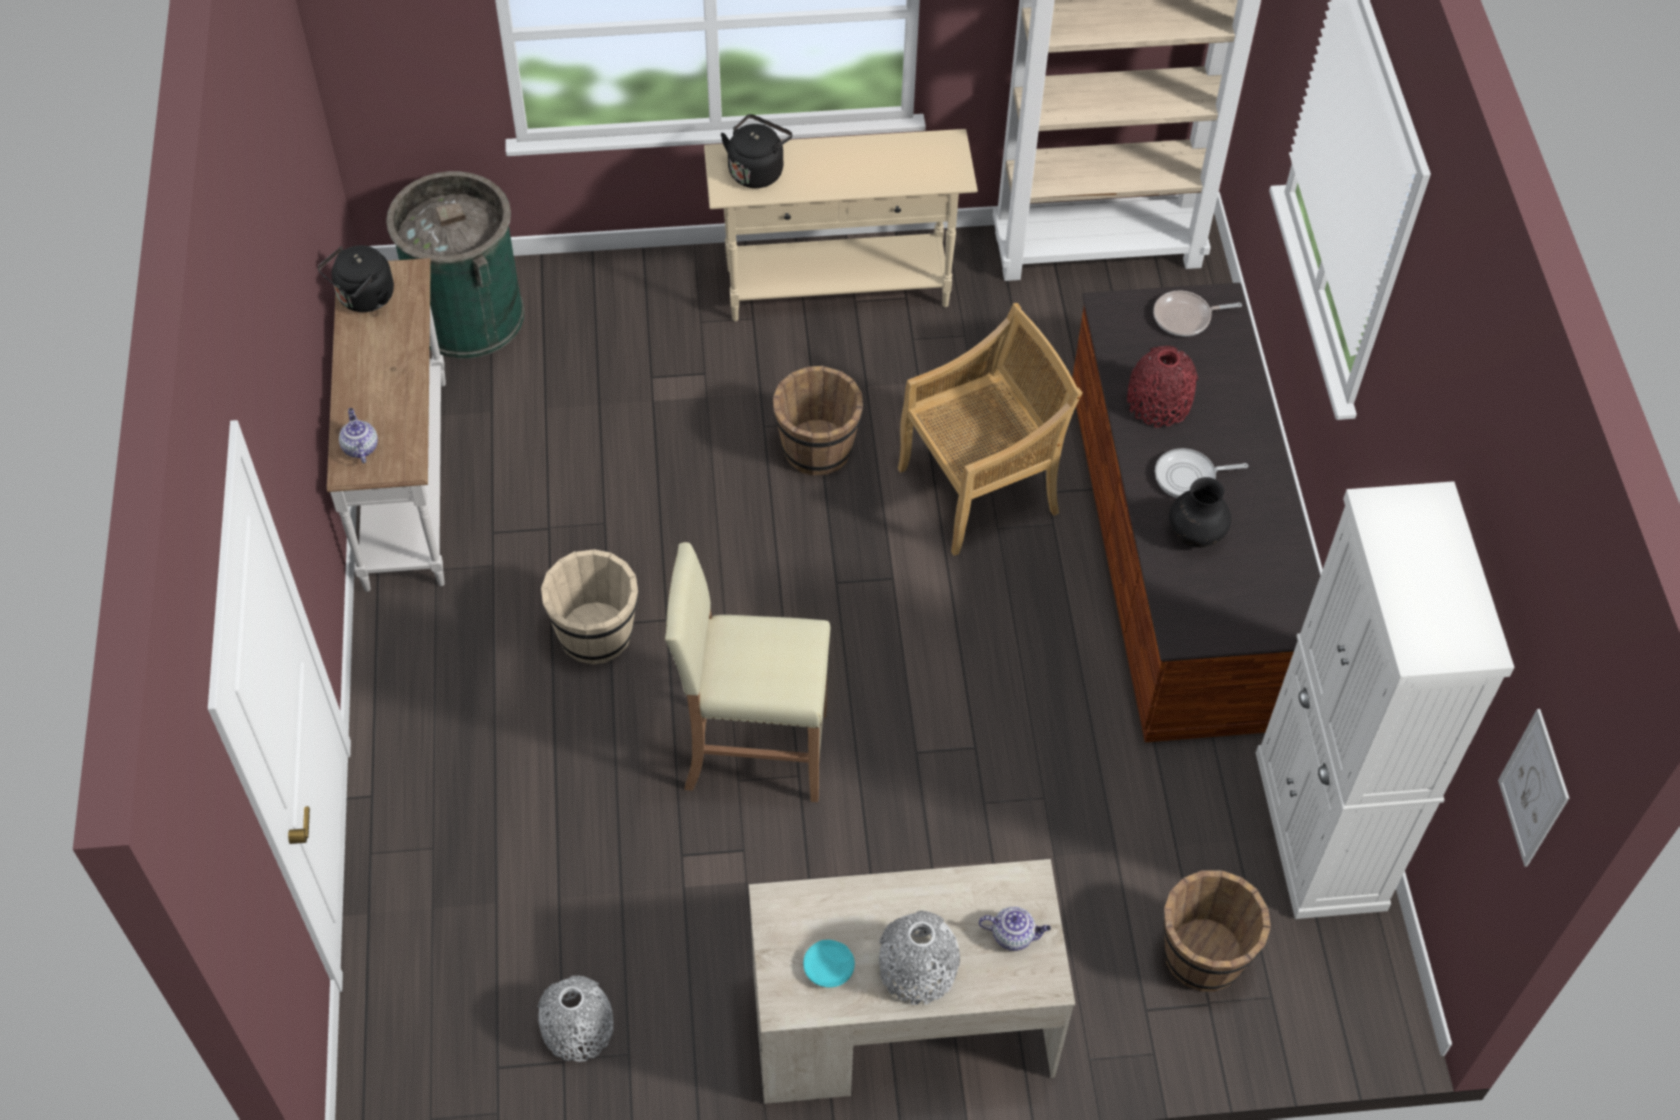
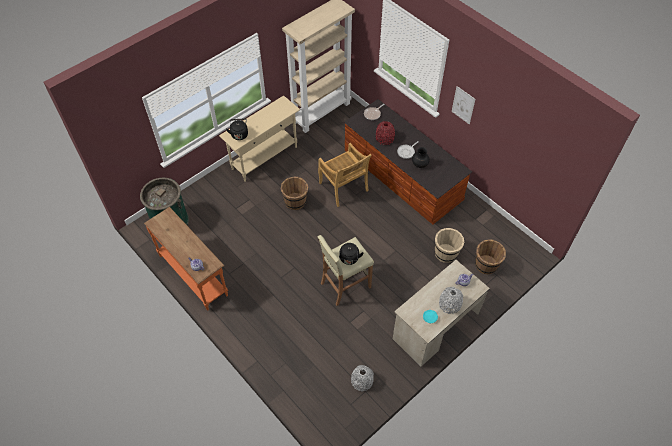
camera: 35 degrees left, 0 degrees up
(363, 298) = (161, 227): black kettle -> black kettle (349, 259)
(409, 483) = (194, 275): white console table -> orange console table
(596, 634) = (280, 282): beige bucket -> beige bucket (446, 253)
(980, 489) = (344, 188): beige chair -> beige chair turned 120 degrees clockwise
(1320, 830) = (486, 220): white cabinet -> none
(1533, 788) = (565, 170): picture -> picture (463, 105)

